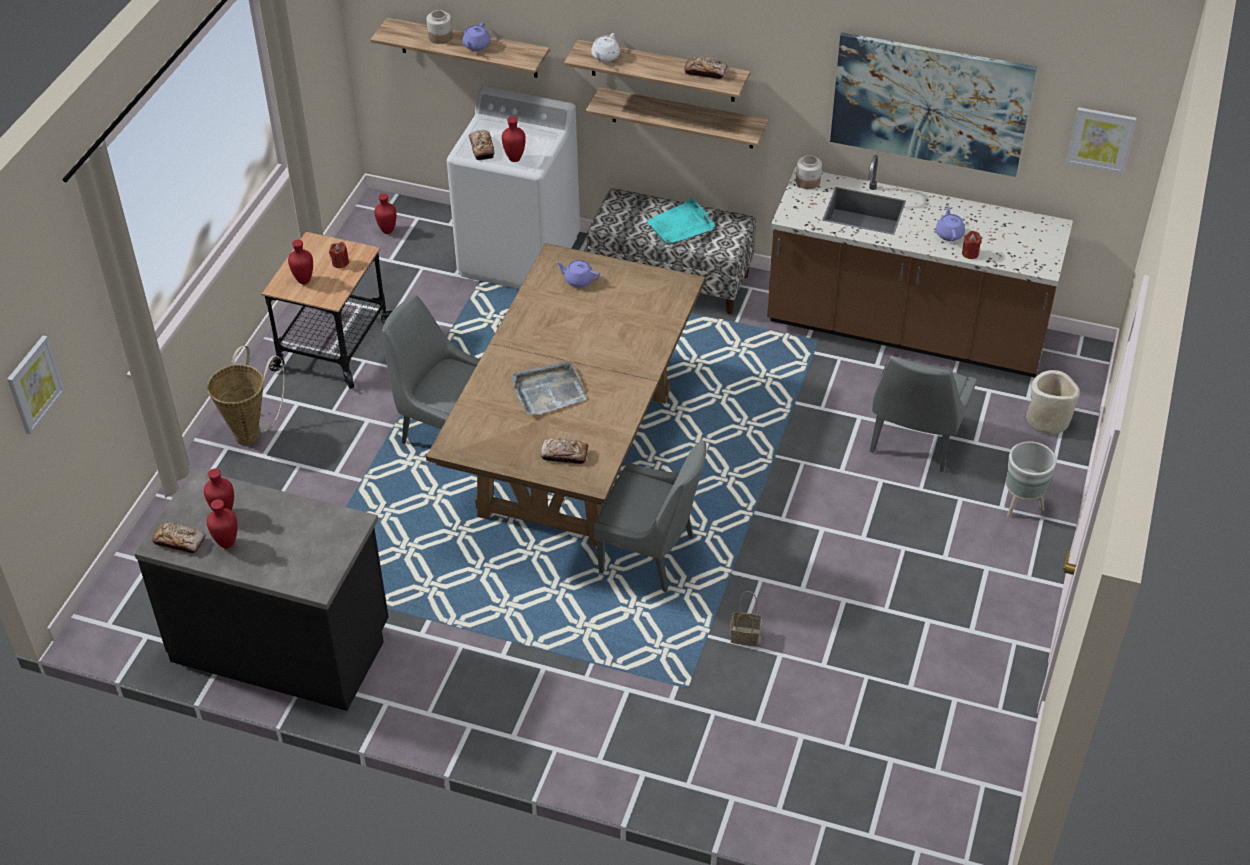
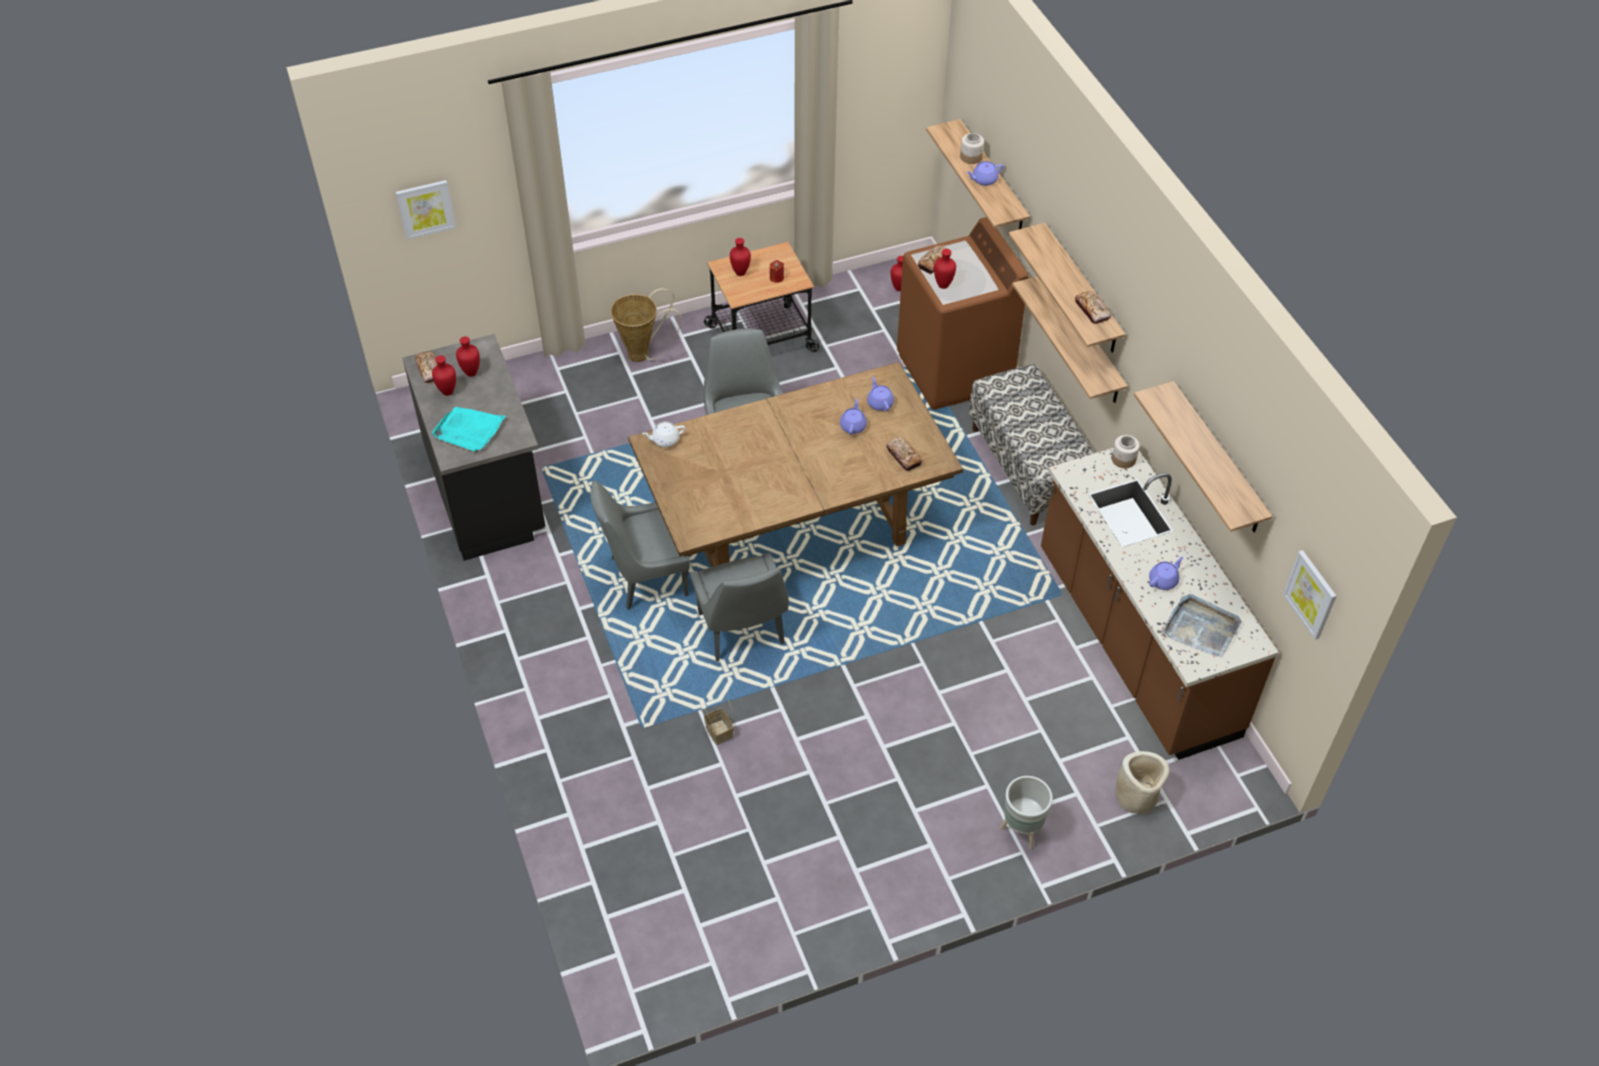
camera: 50 degrees right, 5 degrees up
(519, 256) = (954, 371): white washing machine -> brown washing machine
(548, 391) = (751, 458): grey tray -> grey tray (1201, 628)
(564, 455) = (699, 505): bread -> bread (903, 457)
(584, 310) = (853, 426): none -> purple teapot
(605, 57) = (1041, 248): white teapot -> white teapot (665, 440)
(681, 225) = (1039, 427): turquoise tray -> turquoise tray (469, 430)
(913, 442) = (1016, 720): grey chair -> grey chair (645, 577)
(930, 103) = (1217, 460): picture -> shelf
(970, 253) = (1154, 607): red candle -> none

